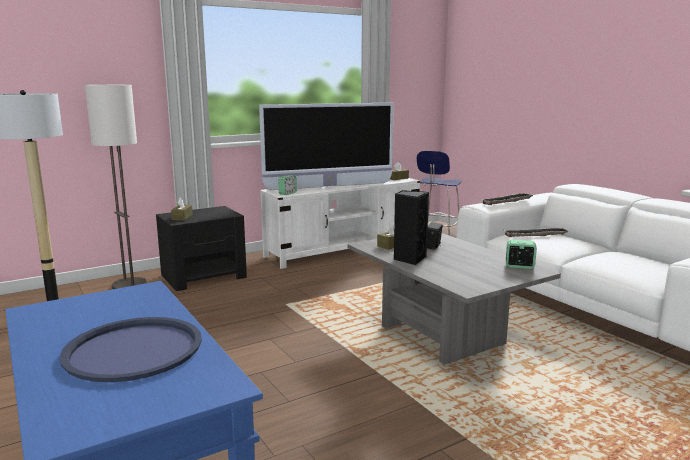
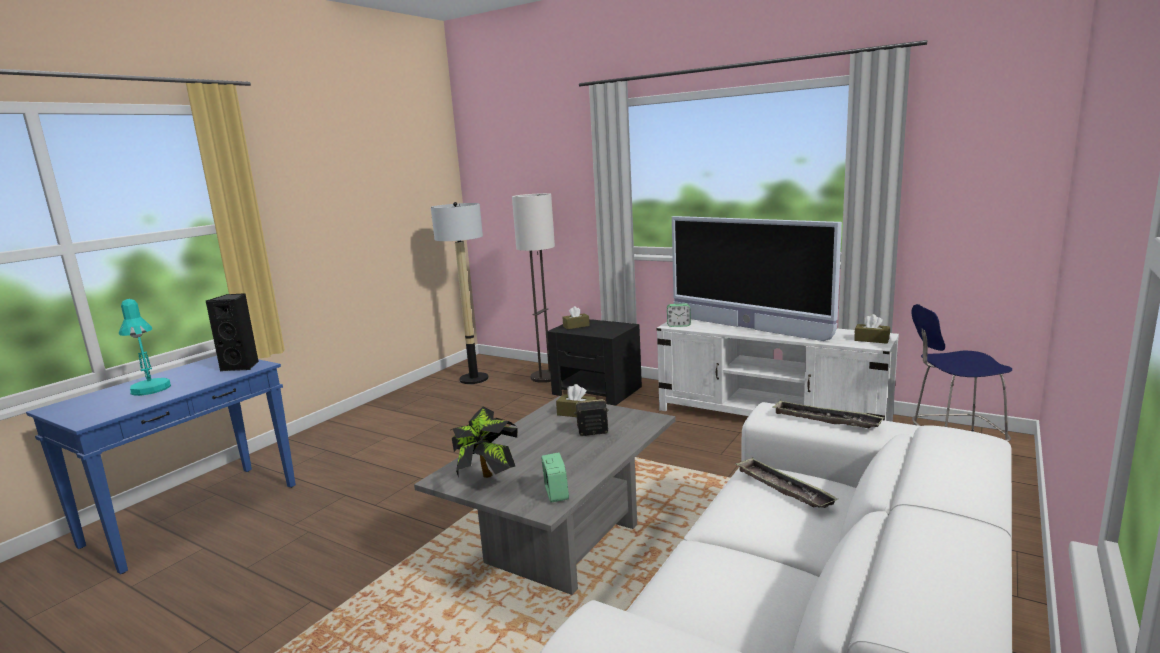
camera: 65 degrees right, 0 degrees up
(133, 350) = (151, 391): blue tray -> turquoise table lamp
(409, 259) = (530, 431): black speaker -> black speaker (242, 366)
(483, 279) = (486, 480): none -> potted plant

